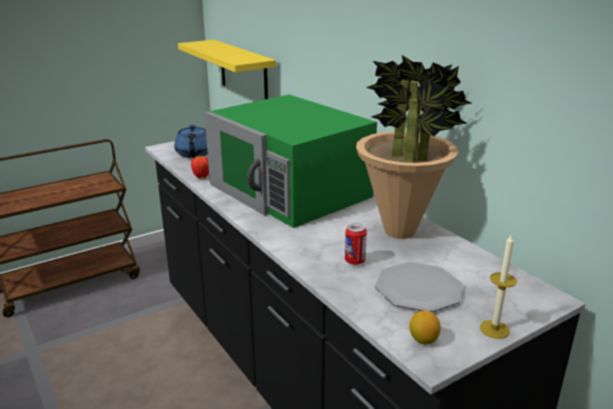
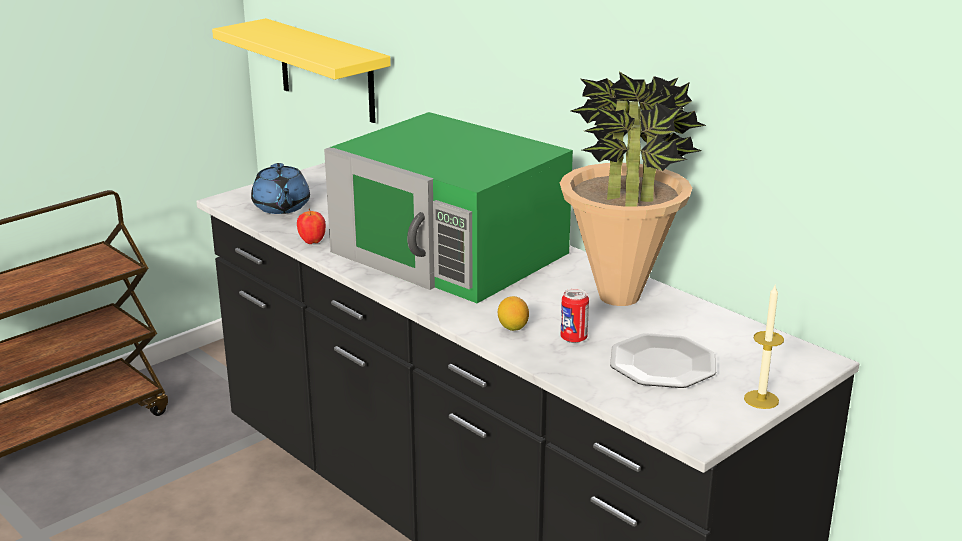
camera: 10 degrees left, 0 degrees up
(423, 340) = (683, 418): lemon -> lemon (513, 327)

